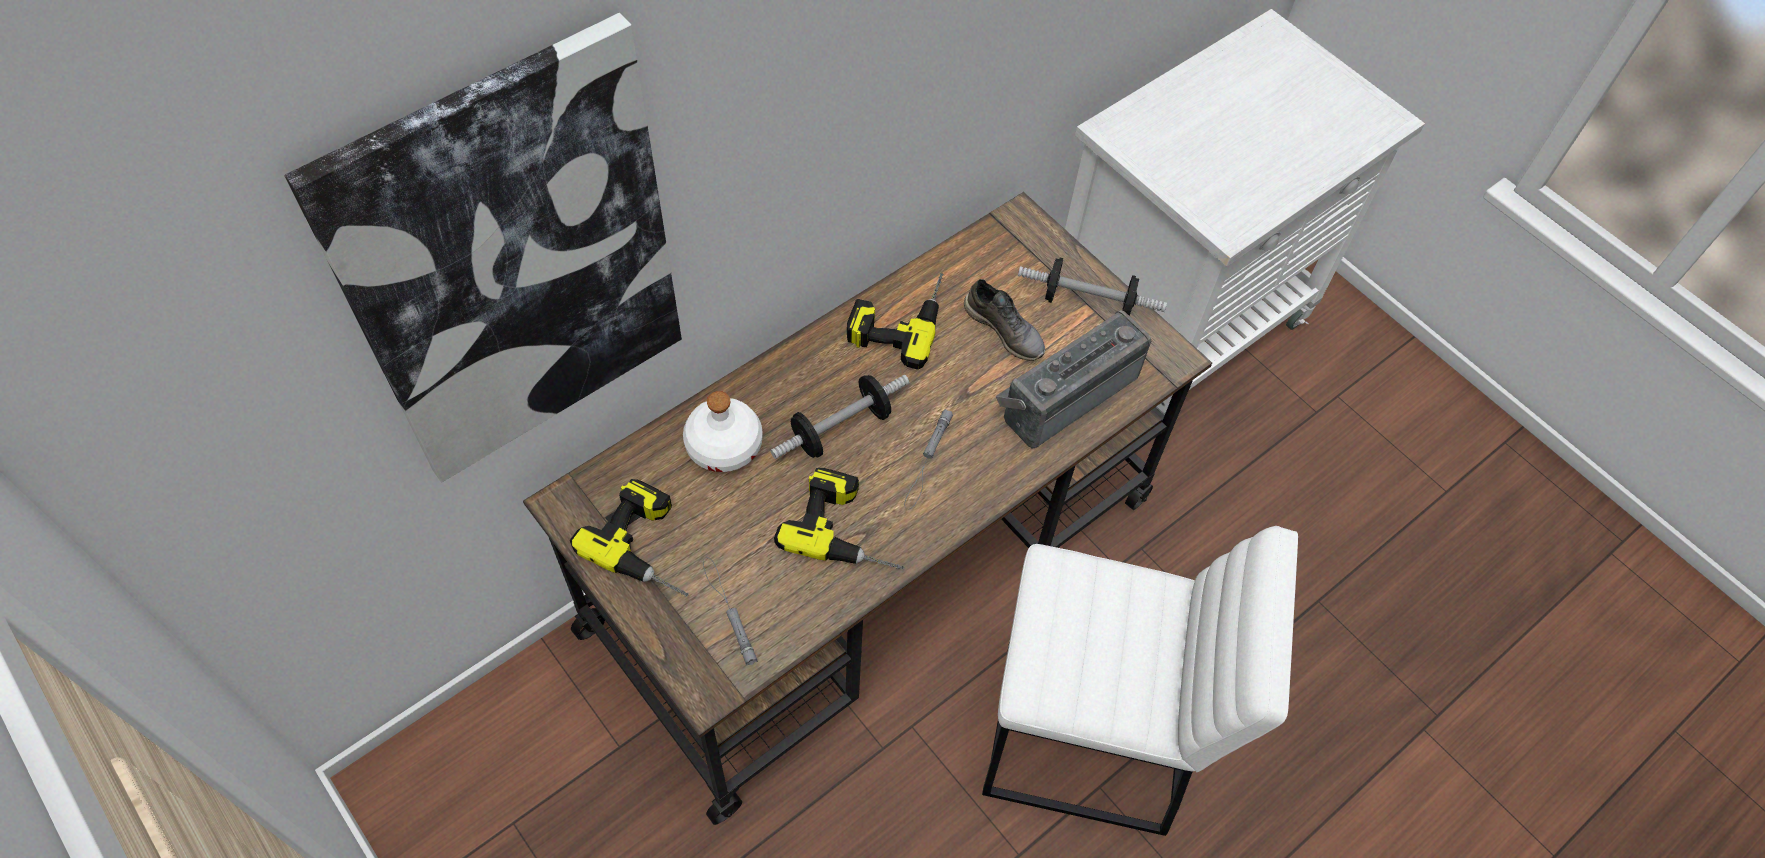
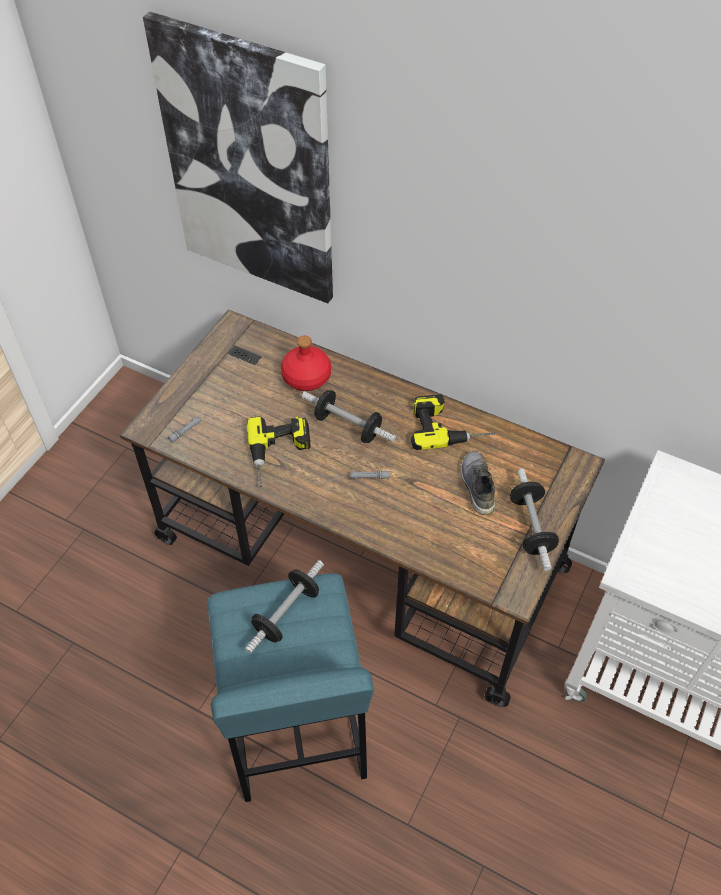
camera: 70 degrees right, 5 degrees down
(651, 545) = (225, 370): power drill -> none
(725, 446) = (306, 377): white bottle -> red bottle
(1005, 329) = (476, 486): grey shoe -> grey shoe turned 150 degrees clockwise
(1065, 393) = (444, 537): radio -> none
(1077, 623) = (286, 613): none -> dumbbell
(1090, 737) = (297, 729): white stool -> blue stool

